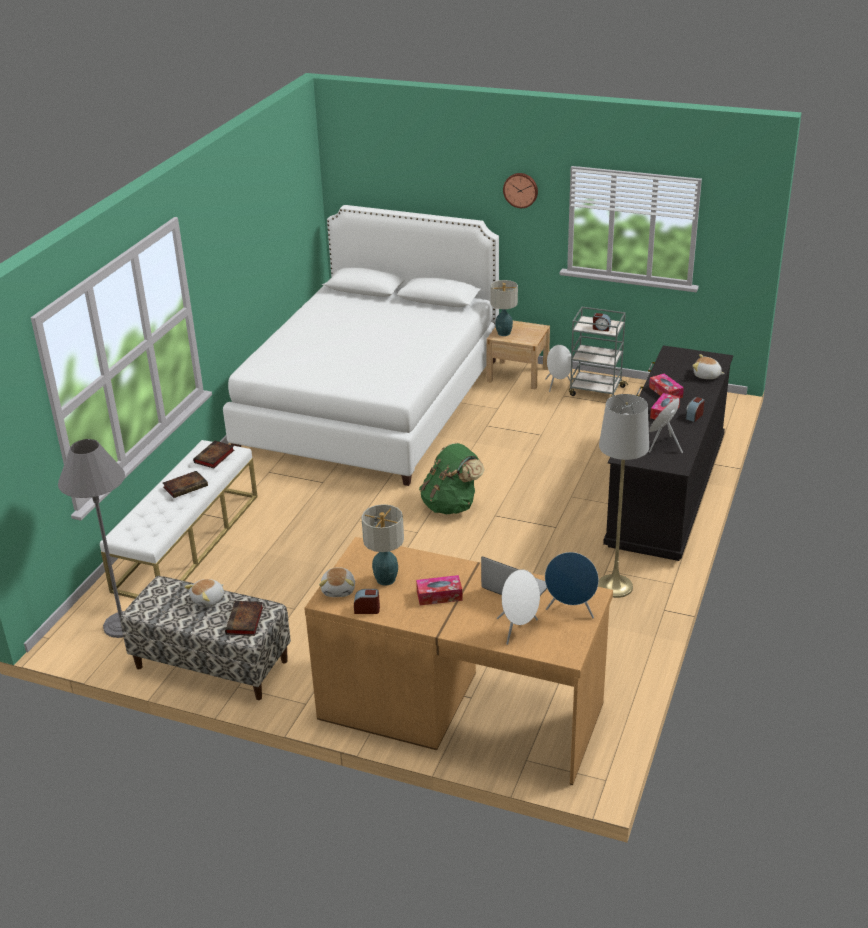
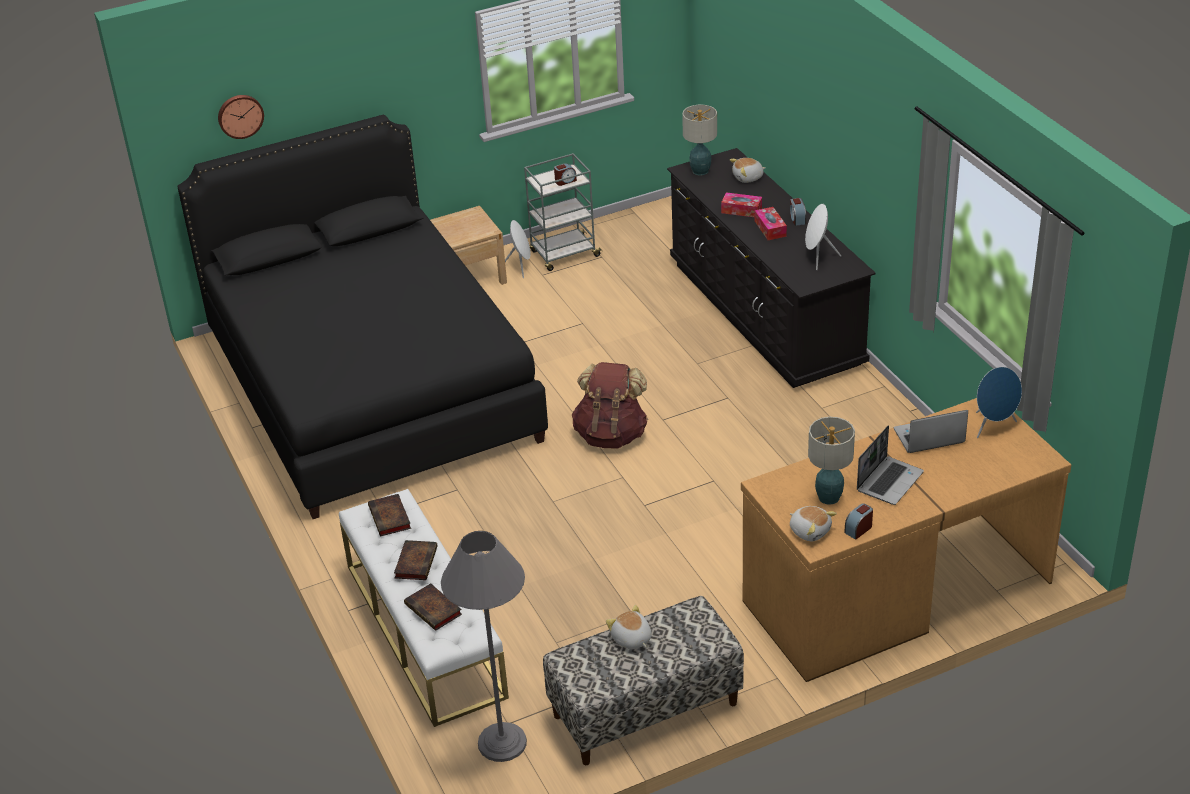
camera: 45 degrees left, 5 degrees up
(208, 600) = (631, 639): plush toy -> plush toy turned 150 degrees clockwise
(245, 621) = (696, 632): book -> book (434, 610)
(371, 404) = (371, 387): white bed -> black bed
(439, 595) = (889, 481): tissue box -> laptop
(451, 505) = (611, 435): green backpack -> brown backpack
(503, 333) = (449, 235): table lamp -> table lamp (700, 171)
(518, 630) = (985, 466): white speaker -> none
(521, 190) = (420, 60): wall clock -> wall clock (240, 115)
(615, 586) = (848, 416): grey floor lamp -> none

